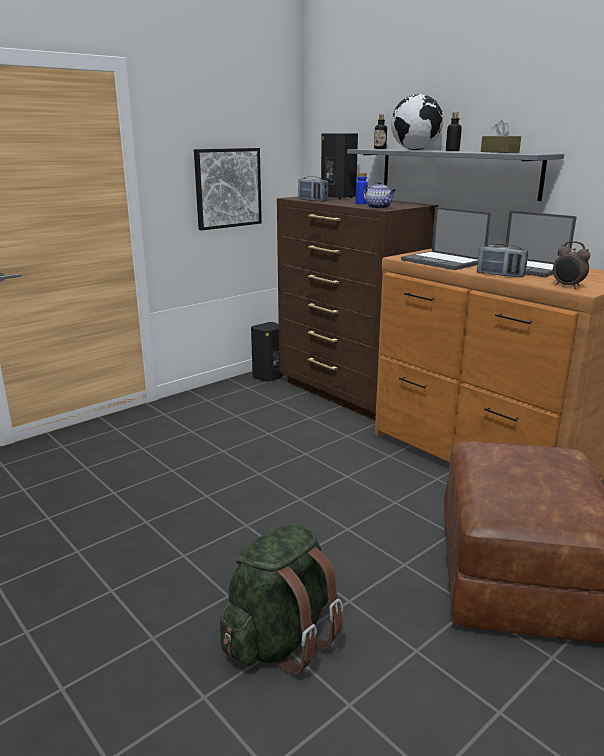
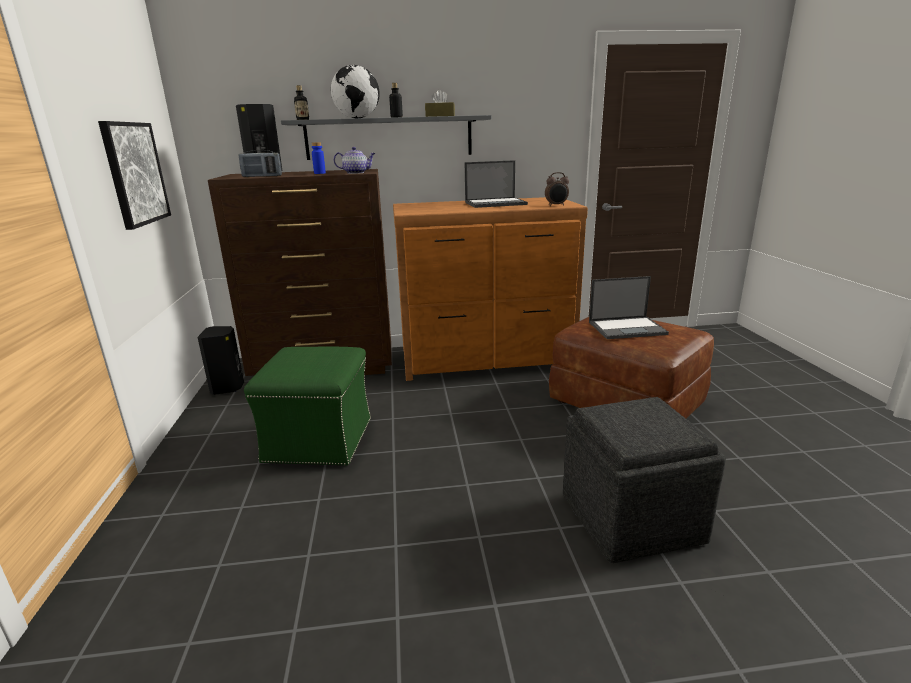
camera: 55 degrees left, 0 degrees up
(241, 438) = (319, 439): none -> green ottoman
(280, 639) = (632, 518): green backpack -> grey ottoman
(444, 261) = (442, 209): laptop -> laptop (627, 328)
(500, 275) = (505, 208): radio -> none

